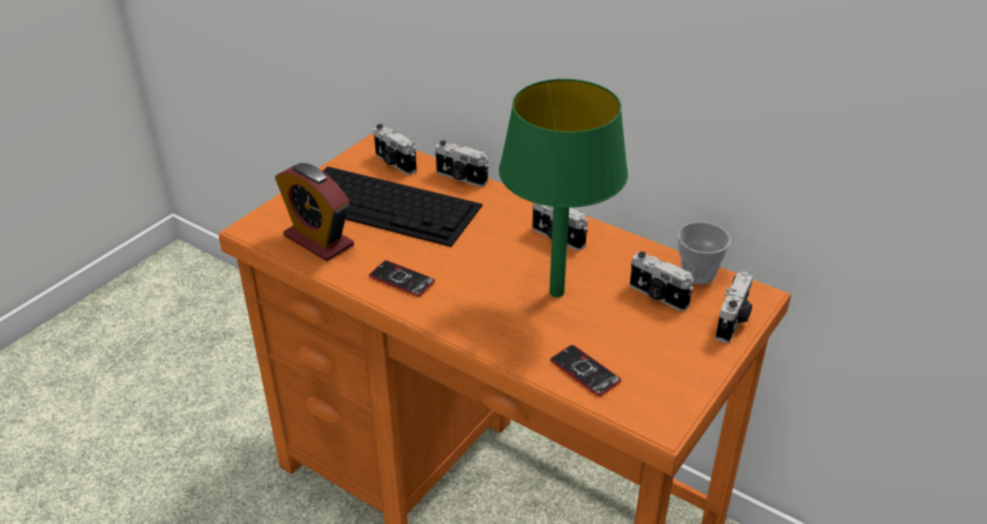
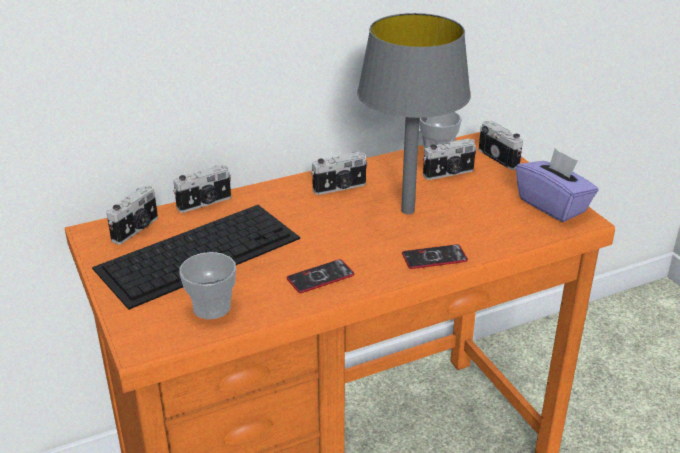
camera: 60 degrees left, 5 degrees down
(318, 241) = (211, 307): alarm clock -> cup
(394, 163) = (137, 229): camera -> camera turned 45 degrees counterclockwise
(556, 292) = (407, 211): green table lamp -> grey table lamp
(585, 371) = (508, 229): phone -> phone (434, 258)
(668, 392) = (553, 205): none -> purple tissue box

